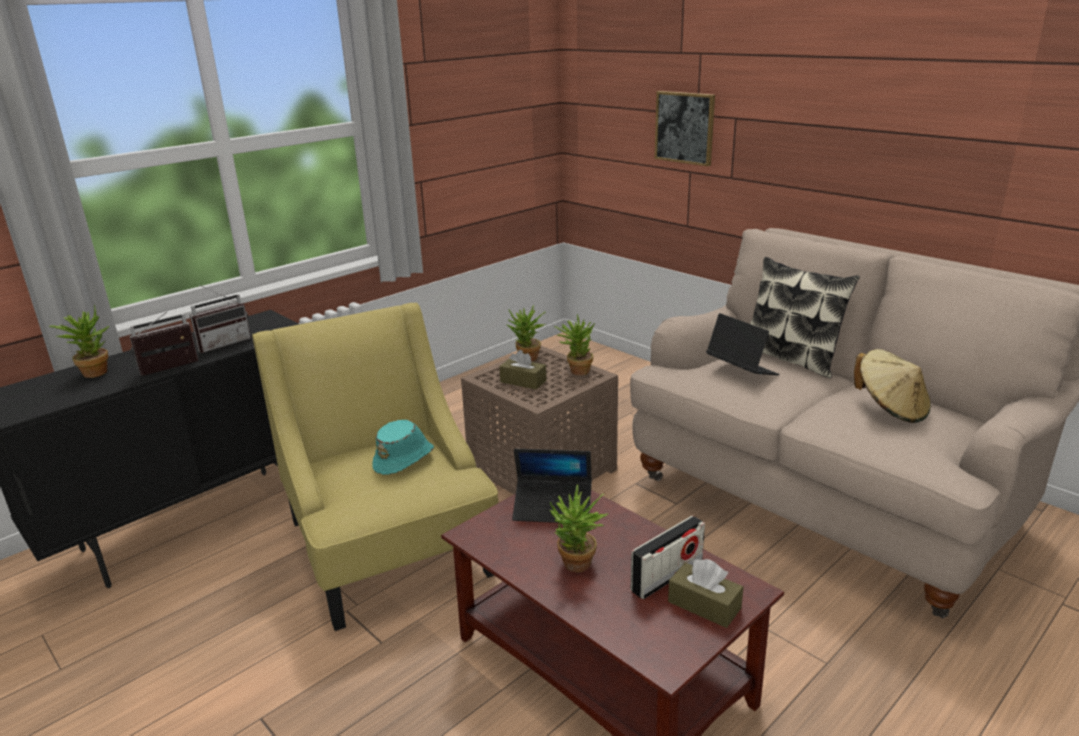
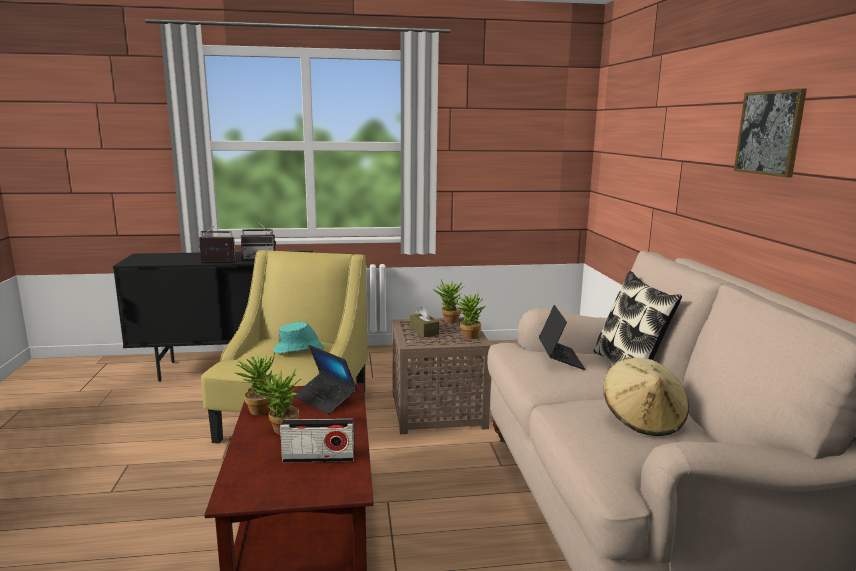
camera: 35 degrees right, 10 degrees down
(93, 372) = (189, 256): potted plant -> potted plant (260, 408)
(685, 127) = (651, 169): picture -> picture (770, 133)
(704, 605) = (309, 482): brown tissue box -> none

